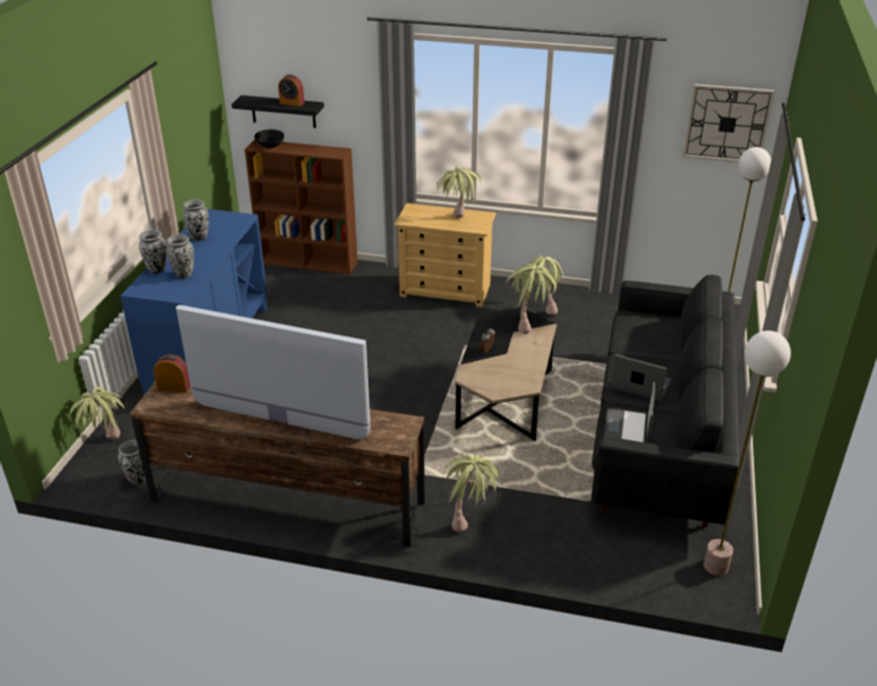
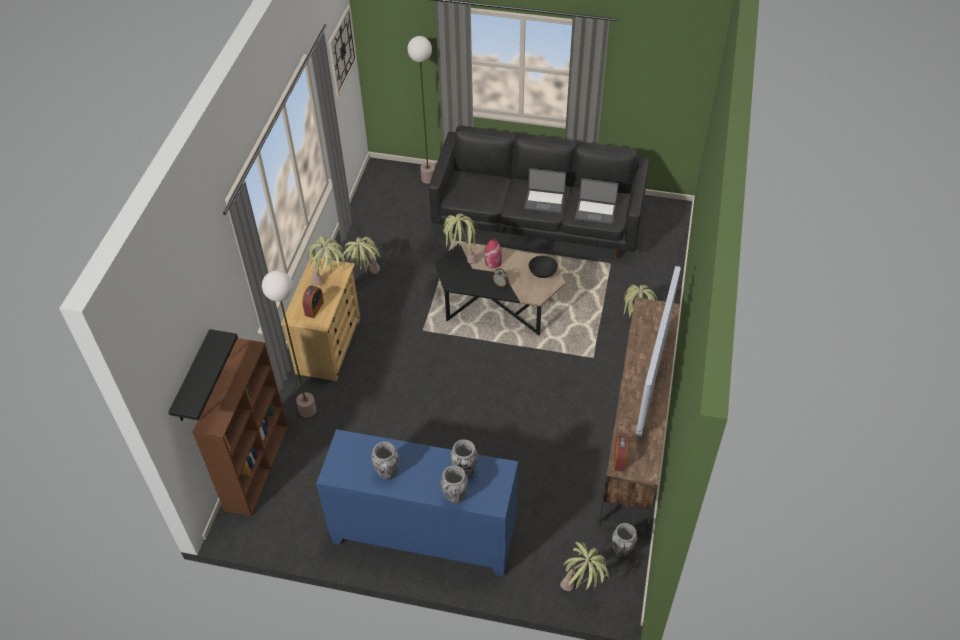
camera: 90 degrees left, 15 degrees up
(270, 145) = (216, 413): black bowl -> black bowl (542, 272)
(292, 103) = (208, 357): alarm clock -> alarm clock (314, 308)
(524, 346) = (493, 262): none -> red vase
(640, 385) = (544, 201): laptop -> laptop turned 105 degrees counterclockwise
(716, 566) = (659, 212): floor lamp -> floor lamp (308, 410)

